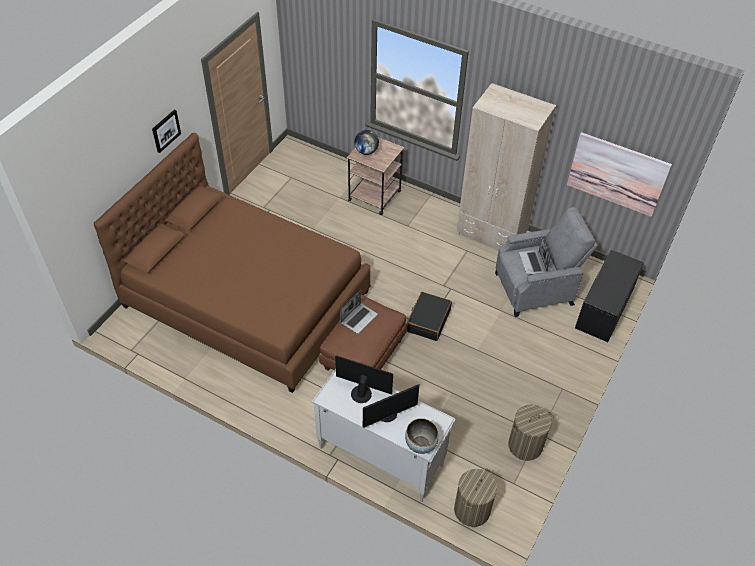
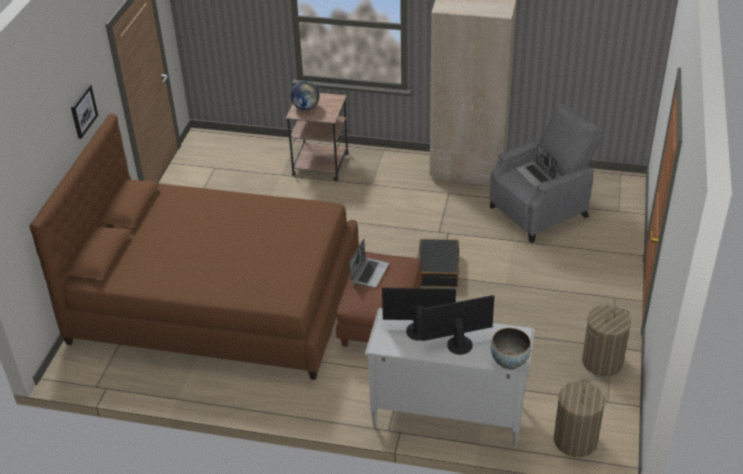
camera: 15 degrees left, 10 degrees down
(388, 415) = (458, 343): monitor -> monitor turned 150 degrees counterclockwise
(605, 309) = (622, 213): black bench -> none
(617, 174) = (597, 57): picture -> none

